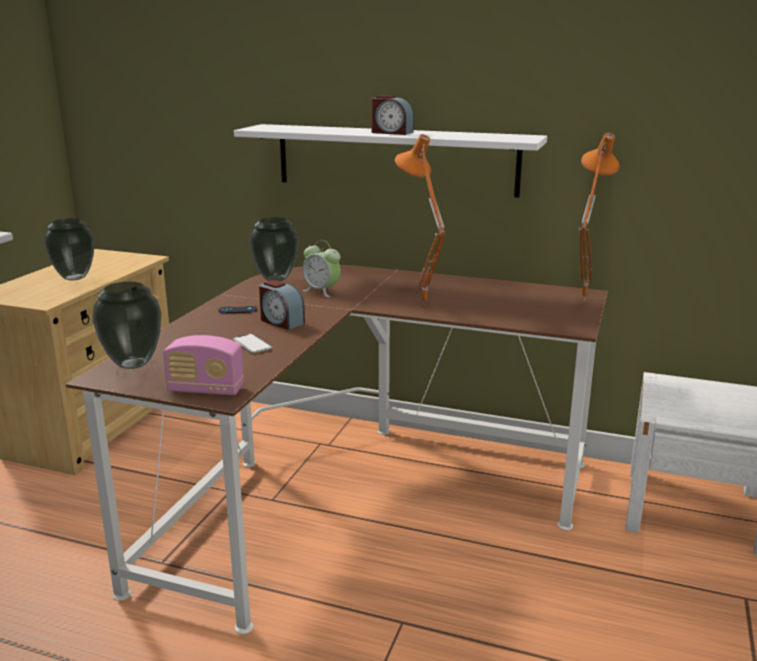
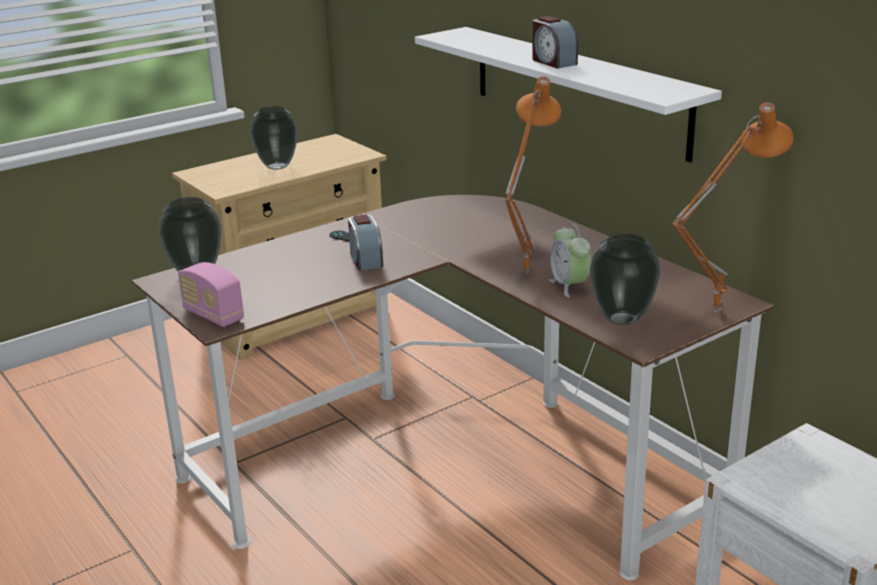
camera: 35 degrees right, 5 degrees up
(252, 344) = (307, 279): phone -> none
(276, 279) = (432, 206): vase -> vase (623, 319)
(322, 291) = (452, 232): alarm clock -> alarm clock (569, 286)

